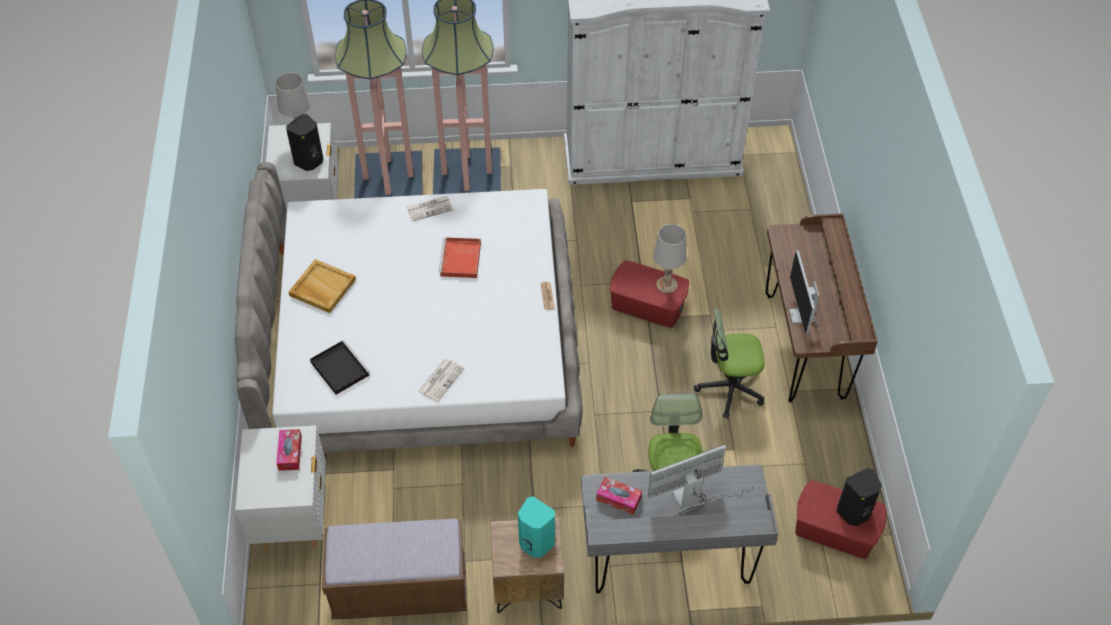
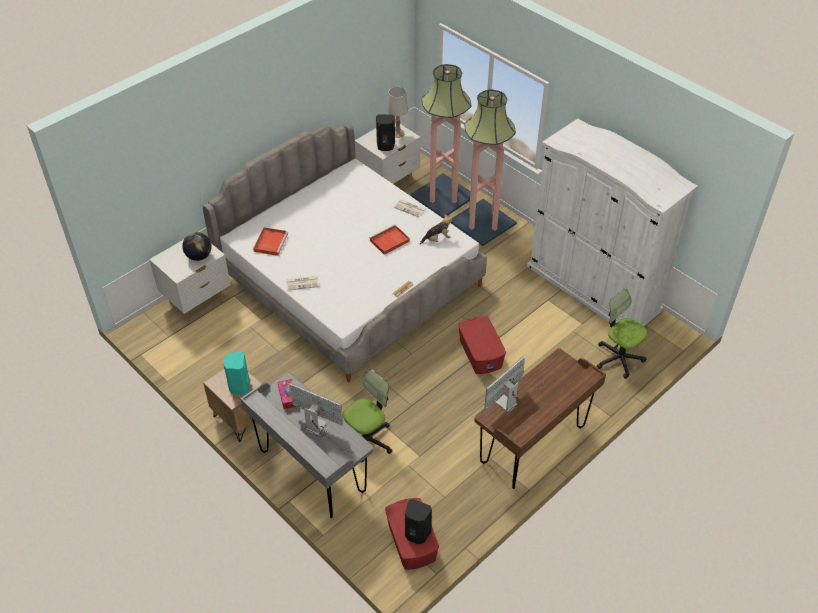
camera: 50 degrees right, 5 degrees down
(290, 453) = (199, 256): tissue box -> globe
(322, 288) = (314, 204): beige tray -> none
(339, 368) = (270, 242): black tray -> red tray
(400, 590) = (192, 369): brown bench -> none
(503, 218) = (437, 239): none -> plush toy
(667, 285) = (490, 345): white table lamp -> none
(729, 388) = (462, 427): office chair -> office chair (619, 358)

